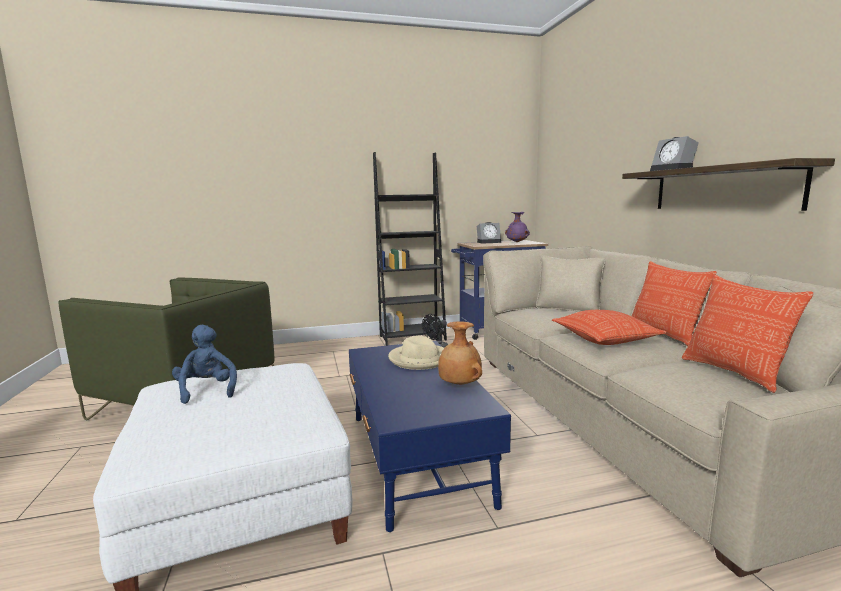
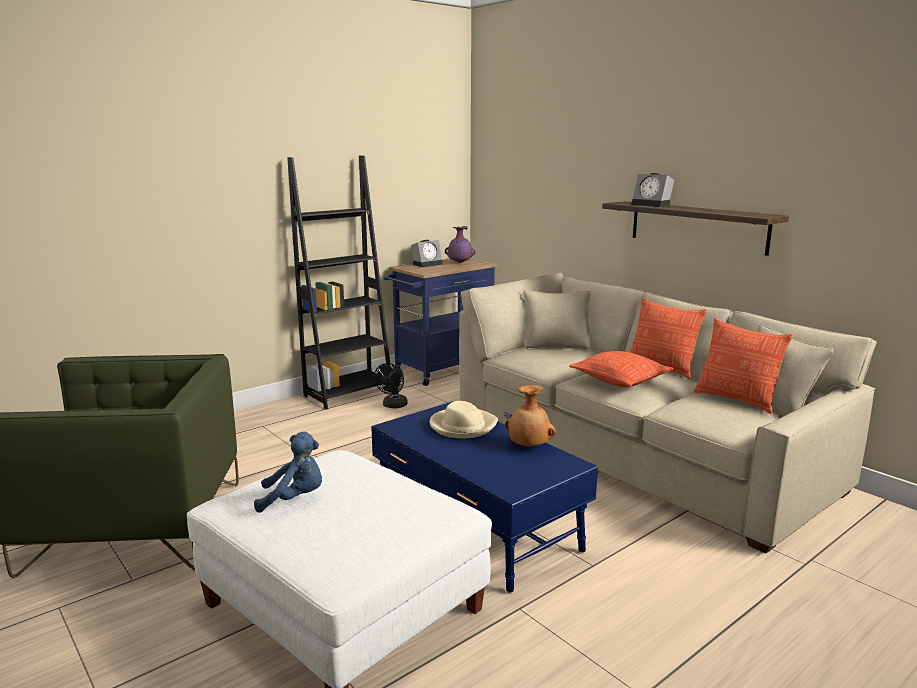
camera: 25 degrees left, 5 degrees up
(207, 390) = (294, 499): blue plush toy -> blue plush toy turned 135 degrees clockwise

